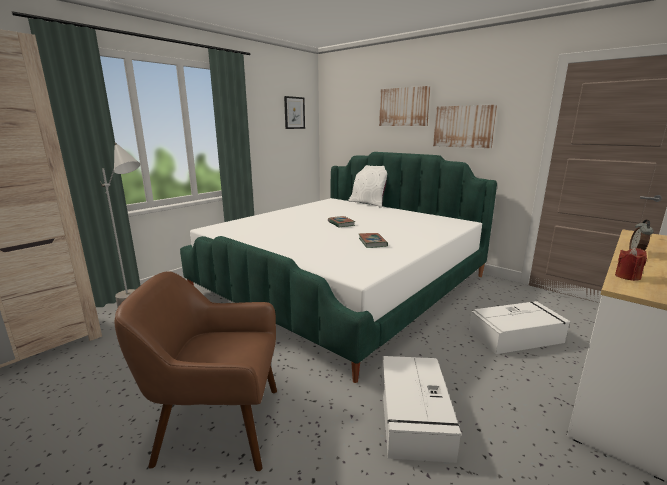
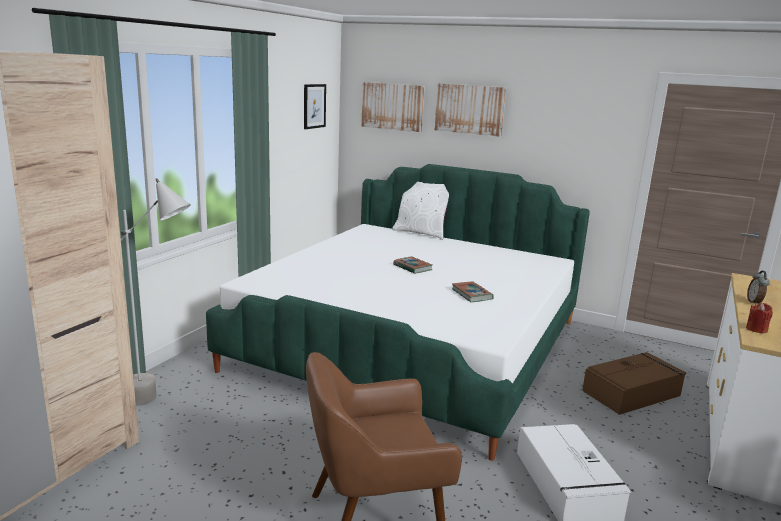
camera: 15 degrees left, 0 degrees up
(463, 126) = (548, 141): picture -> picture (392, 106)
(516, 336) = (632, 393): white storage box -> brown storage box

